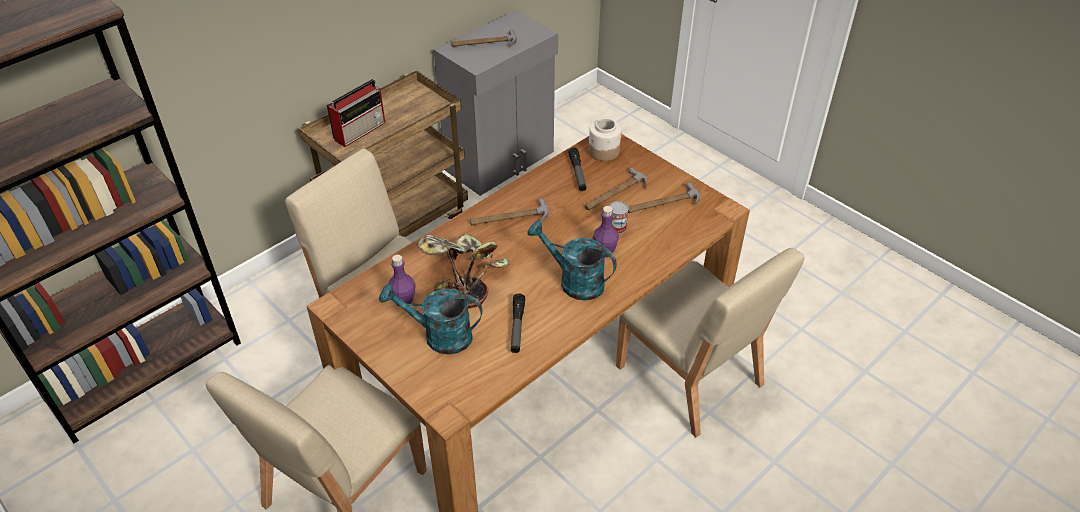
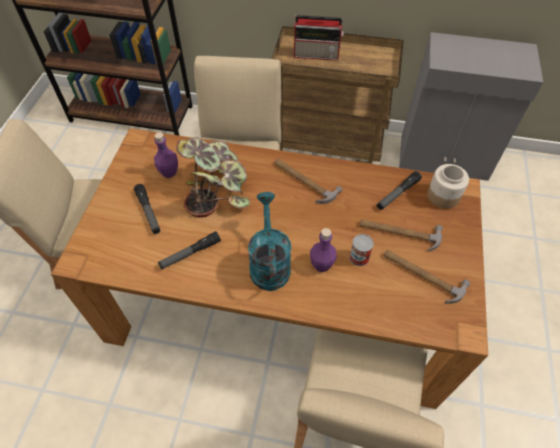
camera: 55 degrees right, 10 degrees up
(439, 336) = (148, 212): turquoise watering can -> flashlight
(484, 43) = (472, 51): hammer -> none

